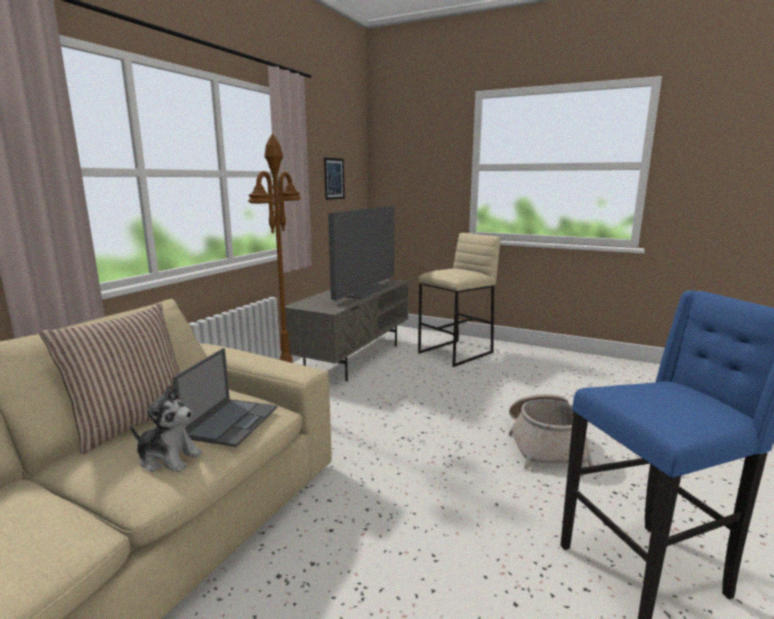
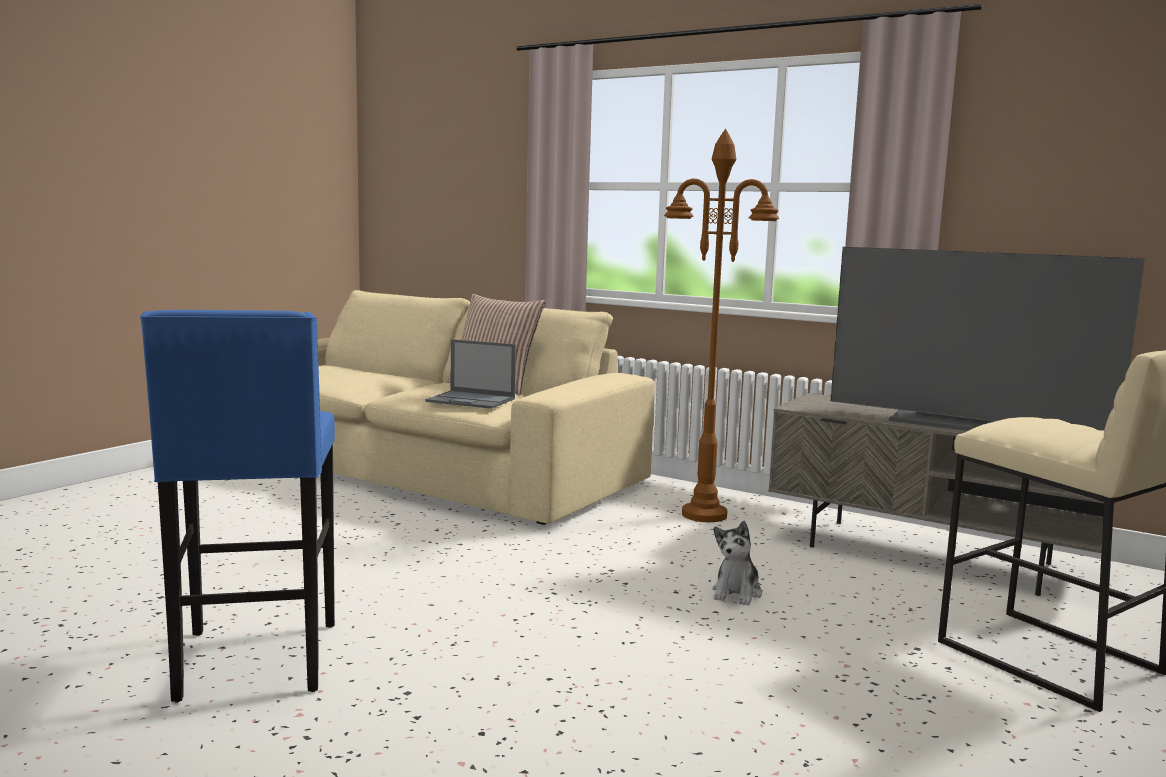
camera: 95 degrees right, 5 degrees down
(168, 458) = (423, 392): plush toy -> plush toy (736, 593)
(334, 178) = (1088, 196): picture -> none
(545, 445) = (567, 669): basket -> none

